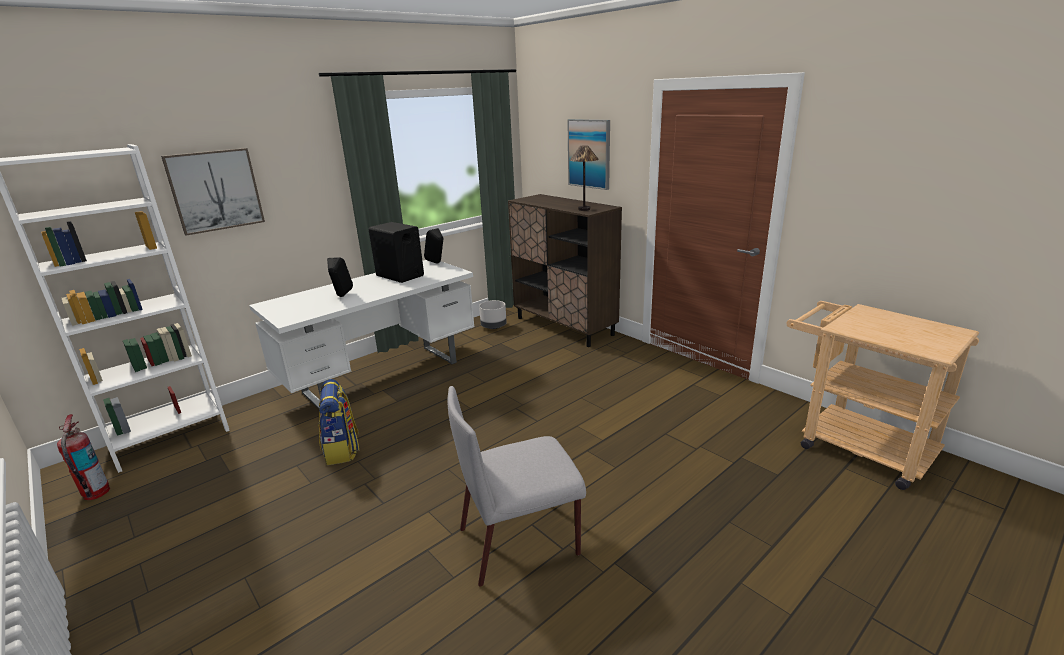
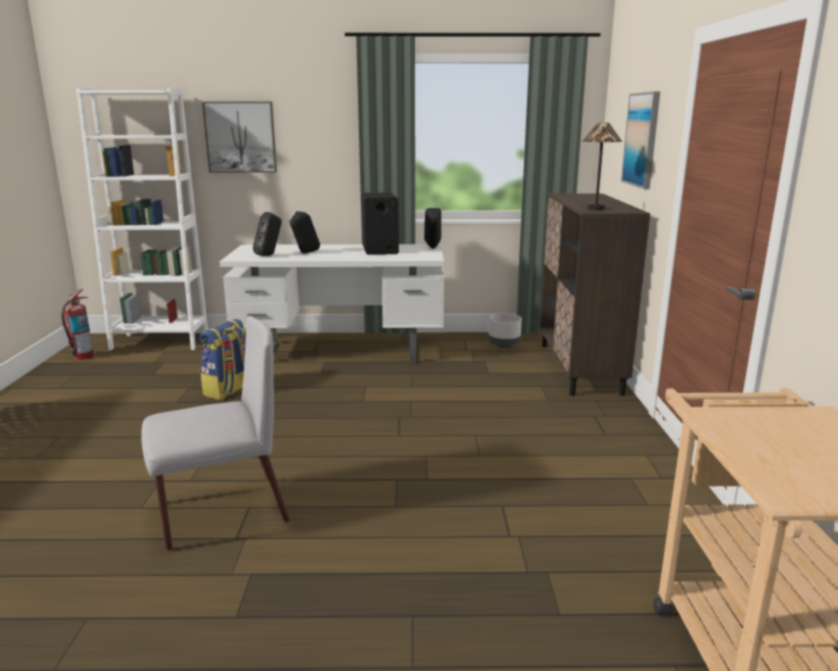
camera: 40 degrees right, 5 degrees down
(313, 307) = (270, 255): none -> black speaker
(521, 540) = (221, 513): grey chair -> grey chair turned 135 degrees clockwise

